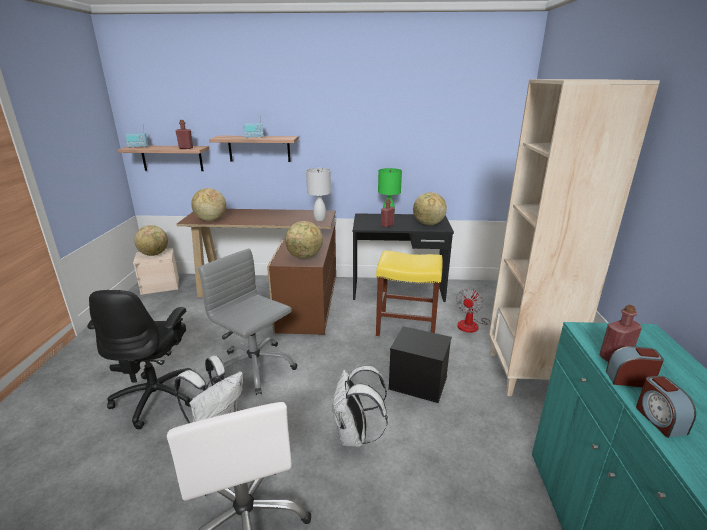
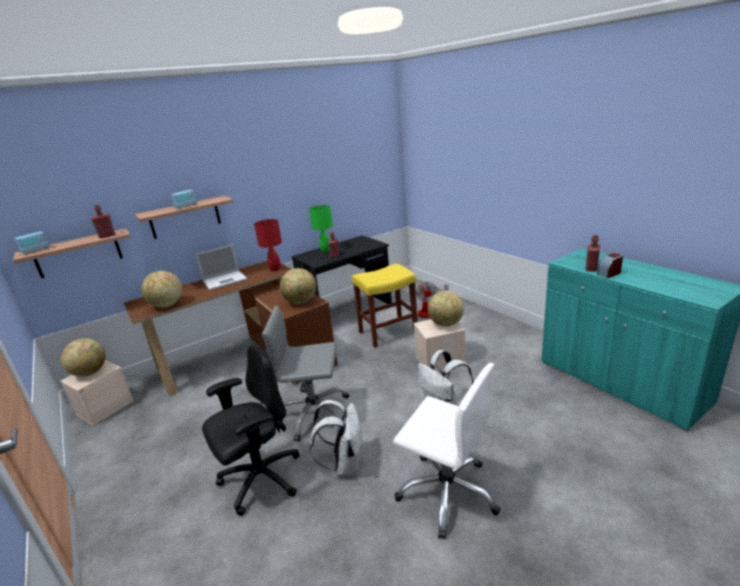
camera: 35 degrees left, 0 degrees up
(157, 397) = (260, 479): black office chair -> black office chair turned 90 degrees counterclockwise
(274, 215) = (225, 280): none -> laptop
(320, 219) = (275, 269): white table lamp -> red table lamp
(417, 383) = (439, 361): black storage box -> beige storage box
(428, 224) = (363, 245): globe -> globe (446, 324)
(526, 374) = (490, 324): beige bookcase -> none
(659, 419) = (639, 282): alarm clock -> none

